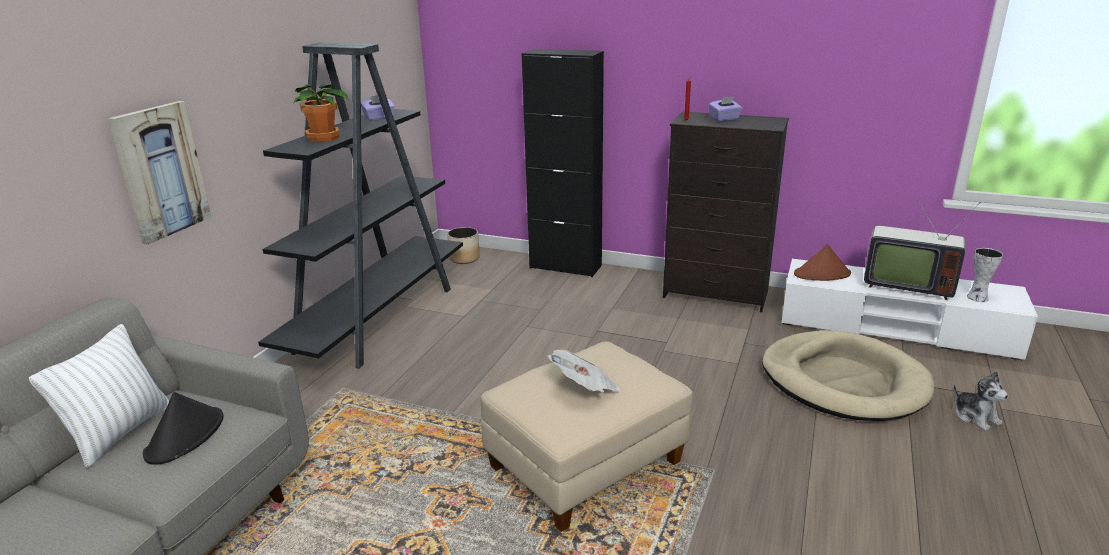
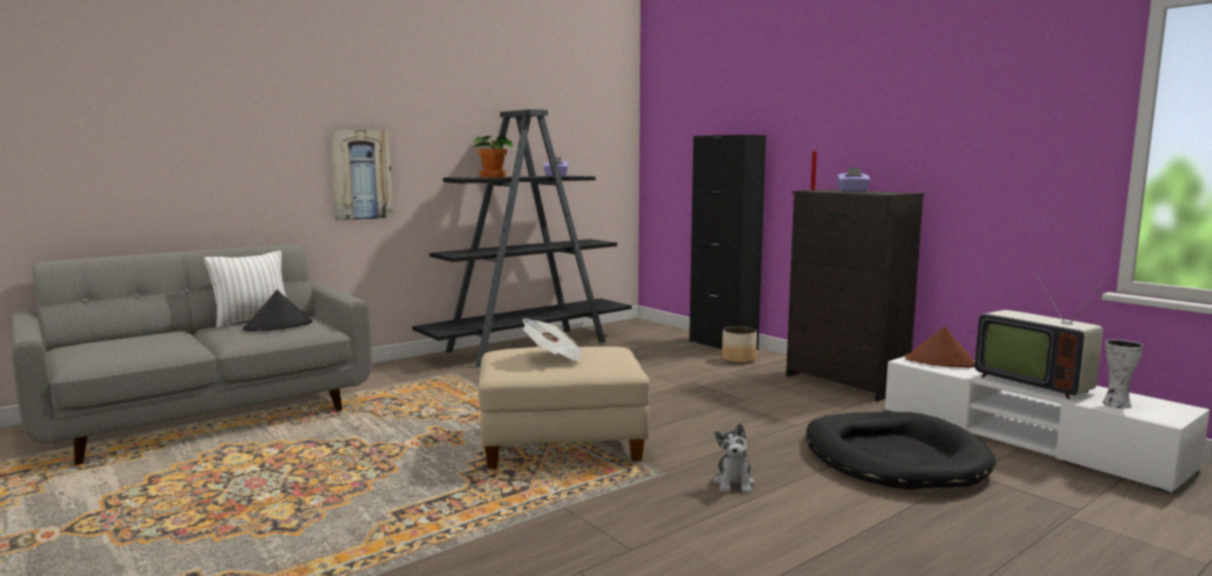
camera: 30 degrees right, 15 degrees down
(464, 258) = (643, 328): planter -> planter (739, 360)
(843, 381) = (893, 457): beige dog bed -> black dog bed
(975, 417) = (1021, 514): plush toy -> plush toy (734, 483)

